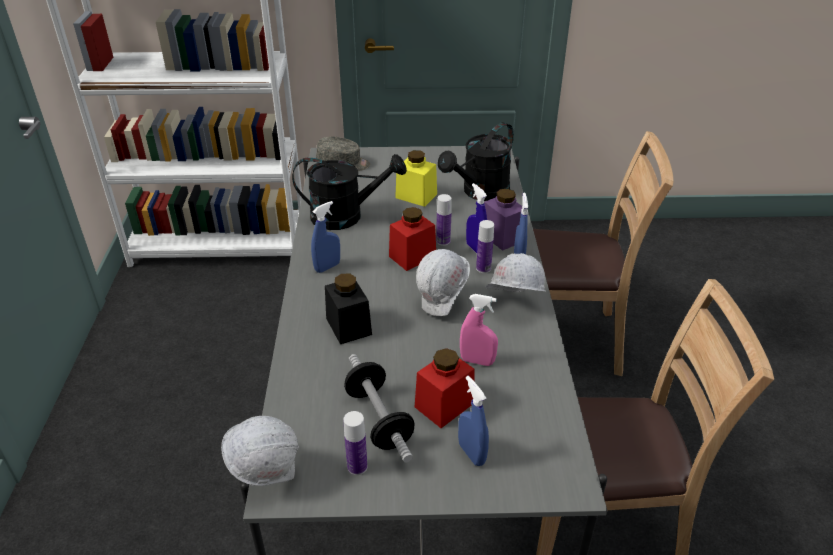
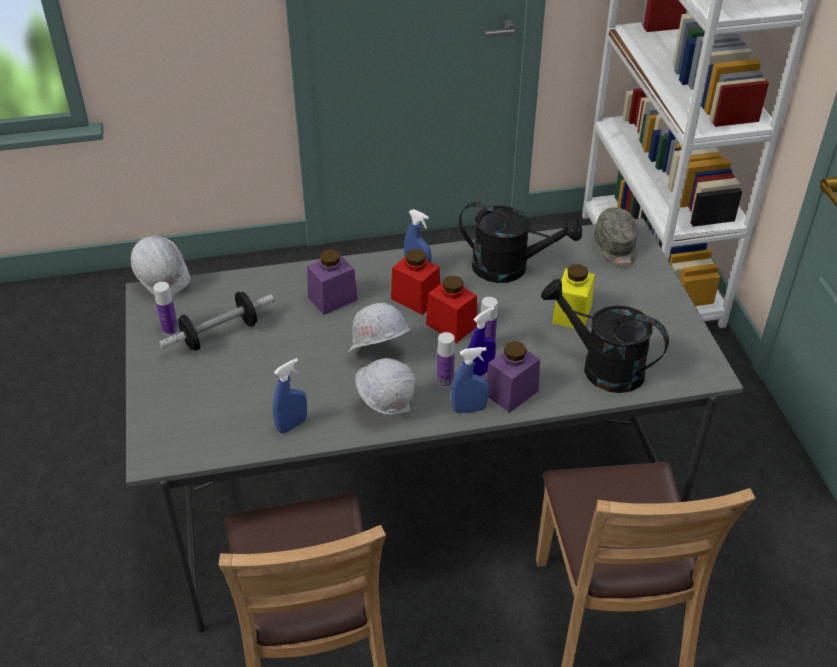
camera: 80 degrees right, 5 degrees up
(346, 216) = (510, 268): black watering can -> black watering can turned 60 degrees counterclockwise
(348, 326) = (332, 299): black jar -> purple jar
(444, 405) = (239, 371): red jar -> red jar (415, 298)
(471, 453) = (185, 393): blue spray bottle -> blue spray bottle (292, 425)
(477, 361) = (297, 388): pink spray bottle -> none

